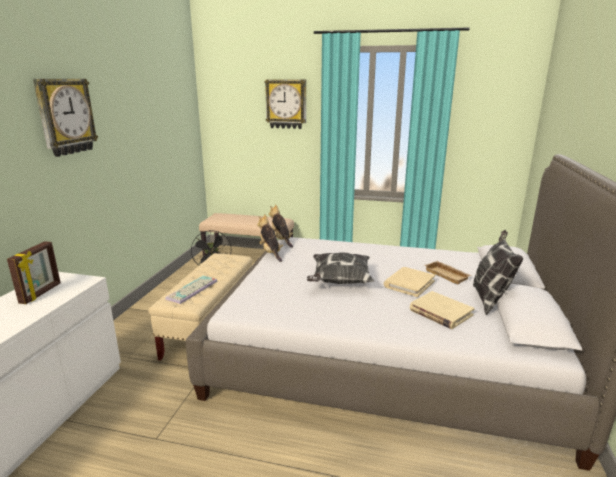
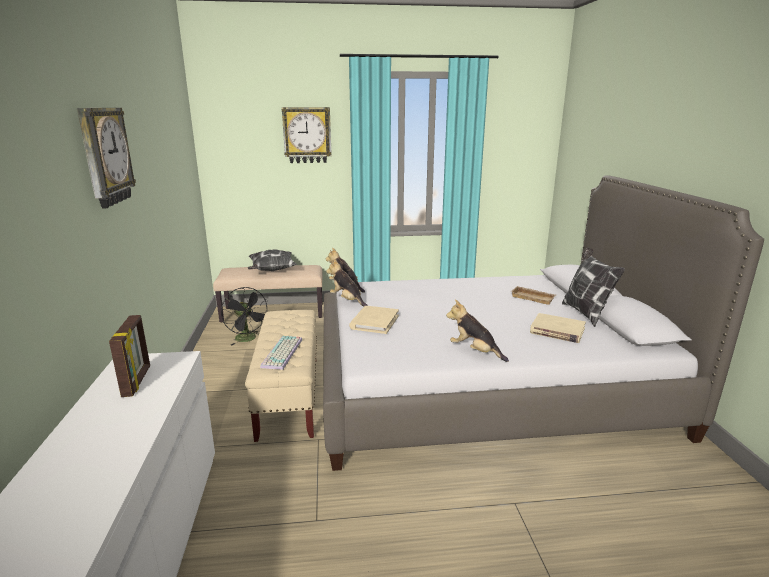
camera: 20 degrees left, 0 degrees up
(337, 318) = (474, 351): none -> plush toy
(339, 281) = (444, 318): pillow -> pillow (271, 271)
(409, 283) = (508, 310): beige book -> beige book (374, 322)

